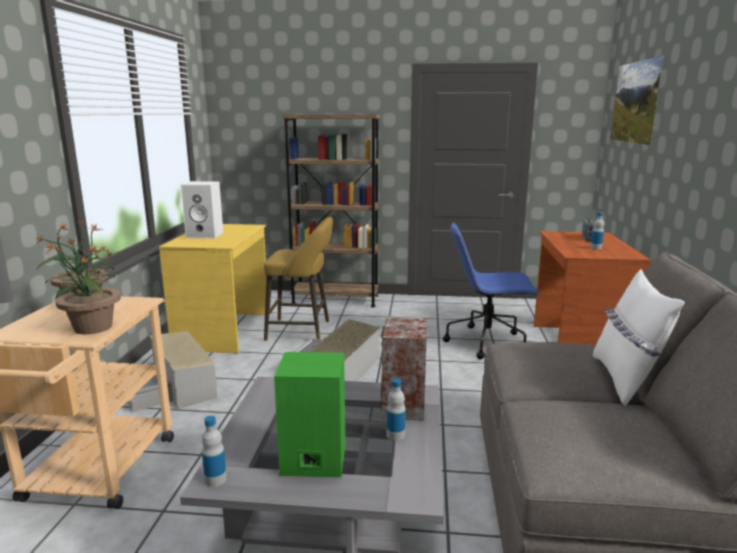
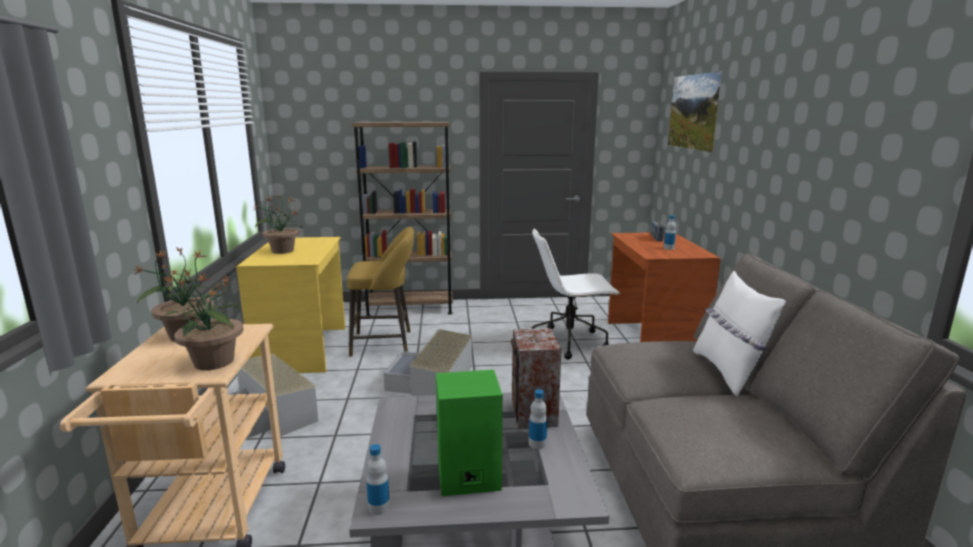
camera: 10 degrees left, 0 degrees up
(206, 235) = (282, 251): white speaker -> potted plant
(487, 342) = (570, 342): blue office chair -> white office chair

